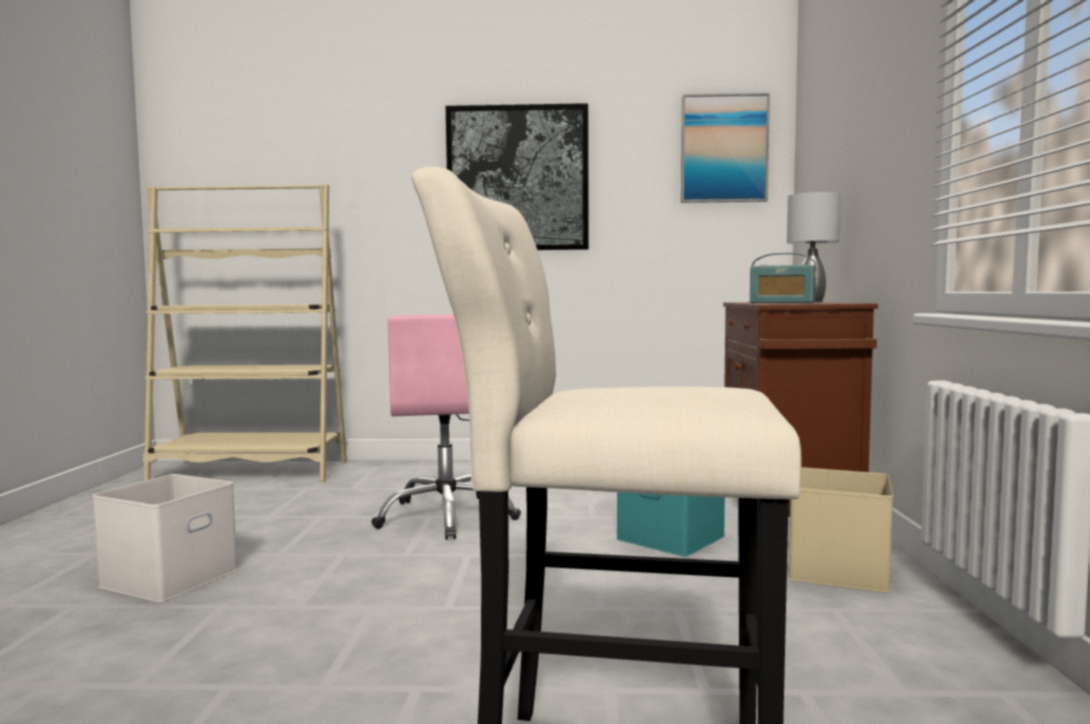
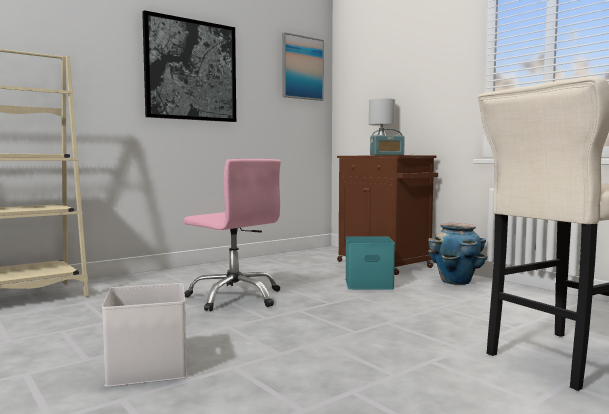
camera: 40 degrees left, 0 degrees up
(840, 570) = (456, 281): beige storage box -> planter

